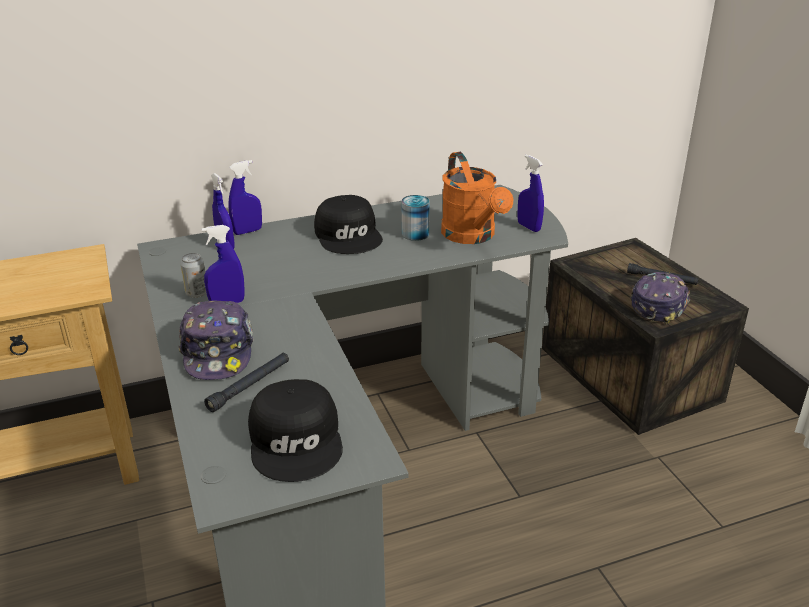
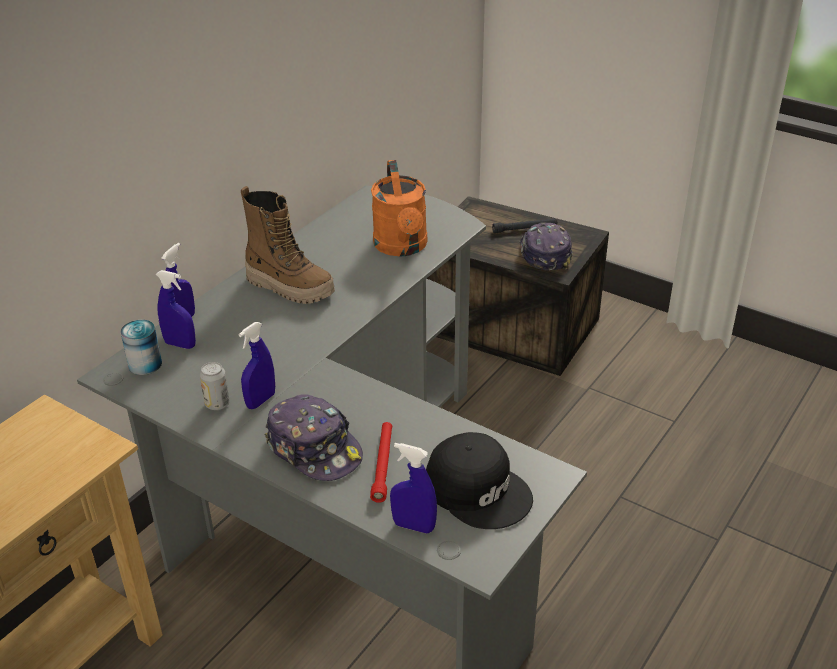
camera: 35 degrees left, 5 degrees up
(250, 386) = (383, 465): black flashlight -> red flashlight
(349, 235) = (290, 287): black cap -> boot
(415, 234) = (349, 263): can -> can (145, 364)
(472, 236) = (402, 247): orange watering can -> orange watering can turned 45 degrees clockwise
(528, 227) = (438, 221): blue spray bottle -> blue spray bottle (413, 526)

